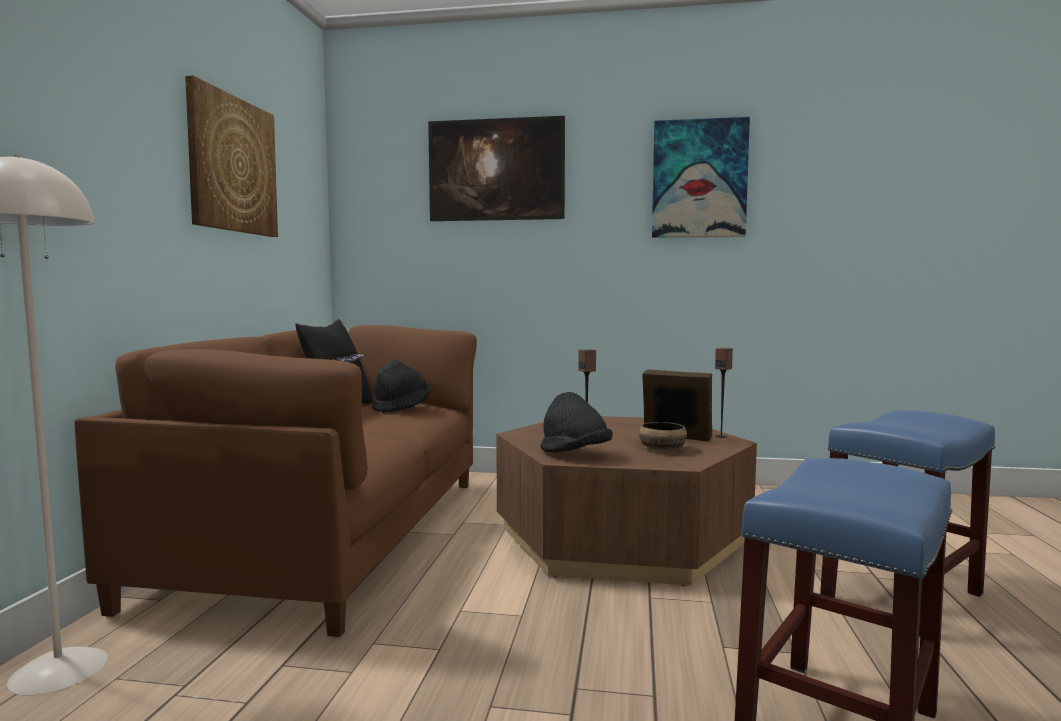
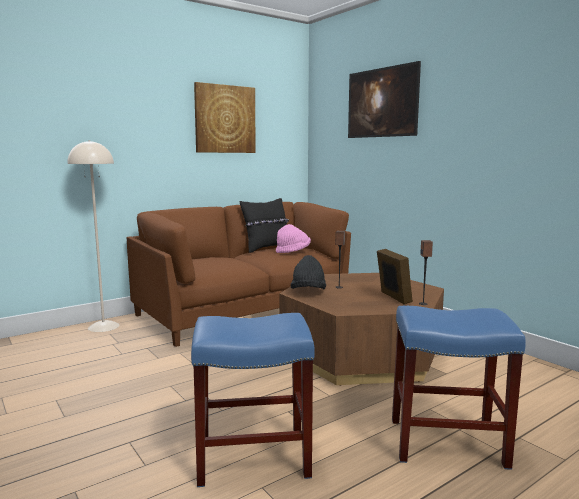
camera: 45 degrees right, 5 degrees up
(401, 408) = (293, 251): black hat -> pink hat
(661, 449) = (359, 301): bowl -> none
(699, 179) = (506, 101): picture -> none

